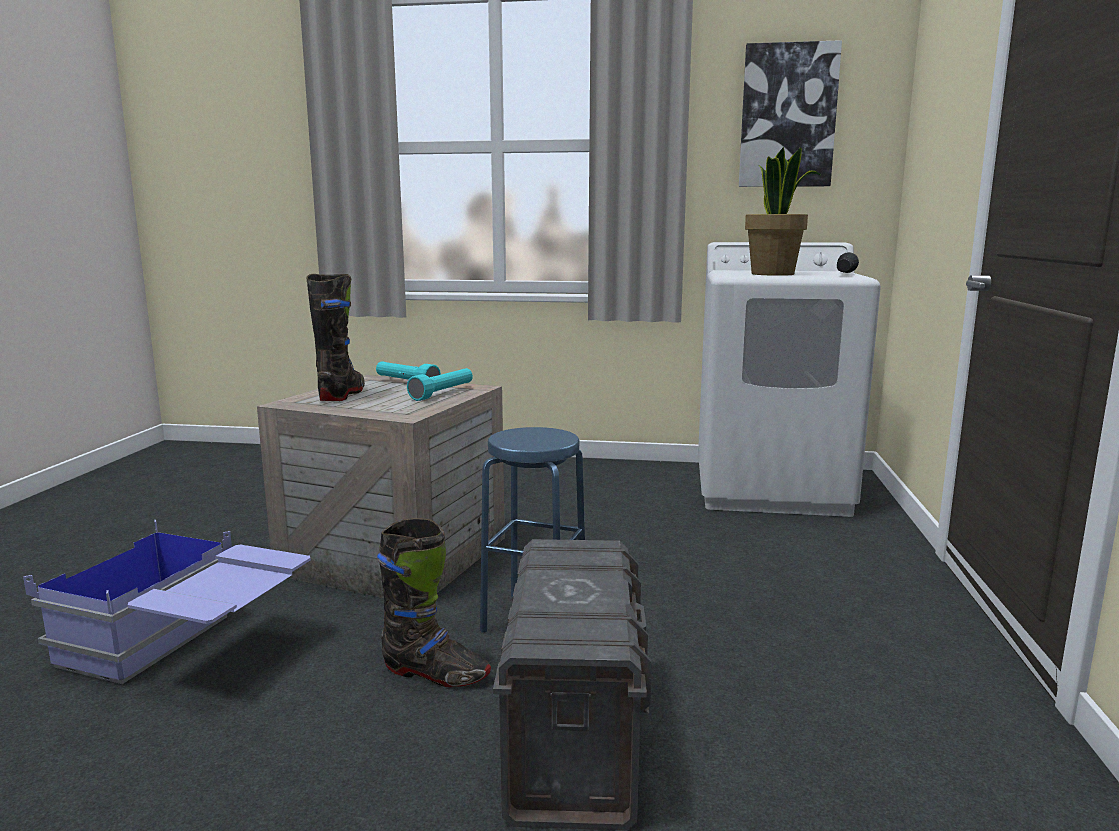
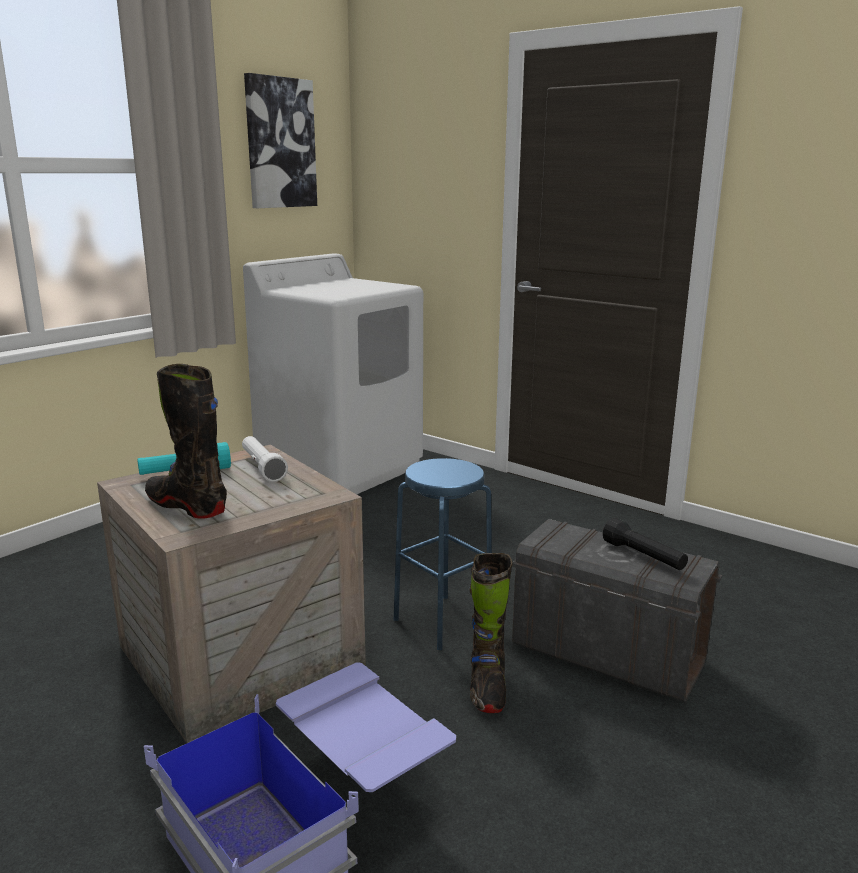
camera: 60 degrees left, 5 degrees up
(435, 674) = (487, 687): black boot -> black boot turned 135 degrees clockwise
(443, 393) = (262, 467): turquoise flashlight -> white flashlight
(773, 274) = (343, 290): potted plant -> none
(845, 274) = (378, 283): black flashlight -> black flashlight (644, 557)

